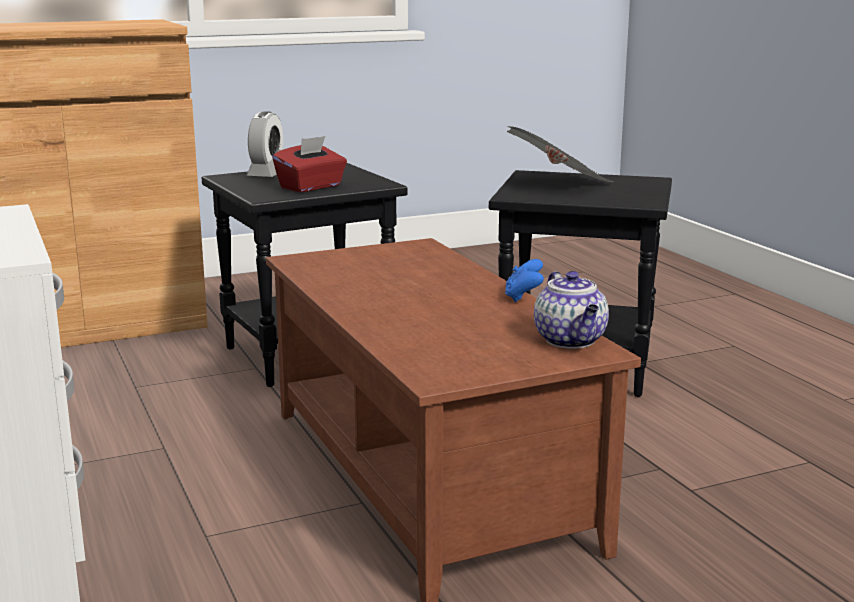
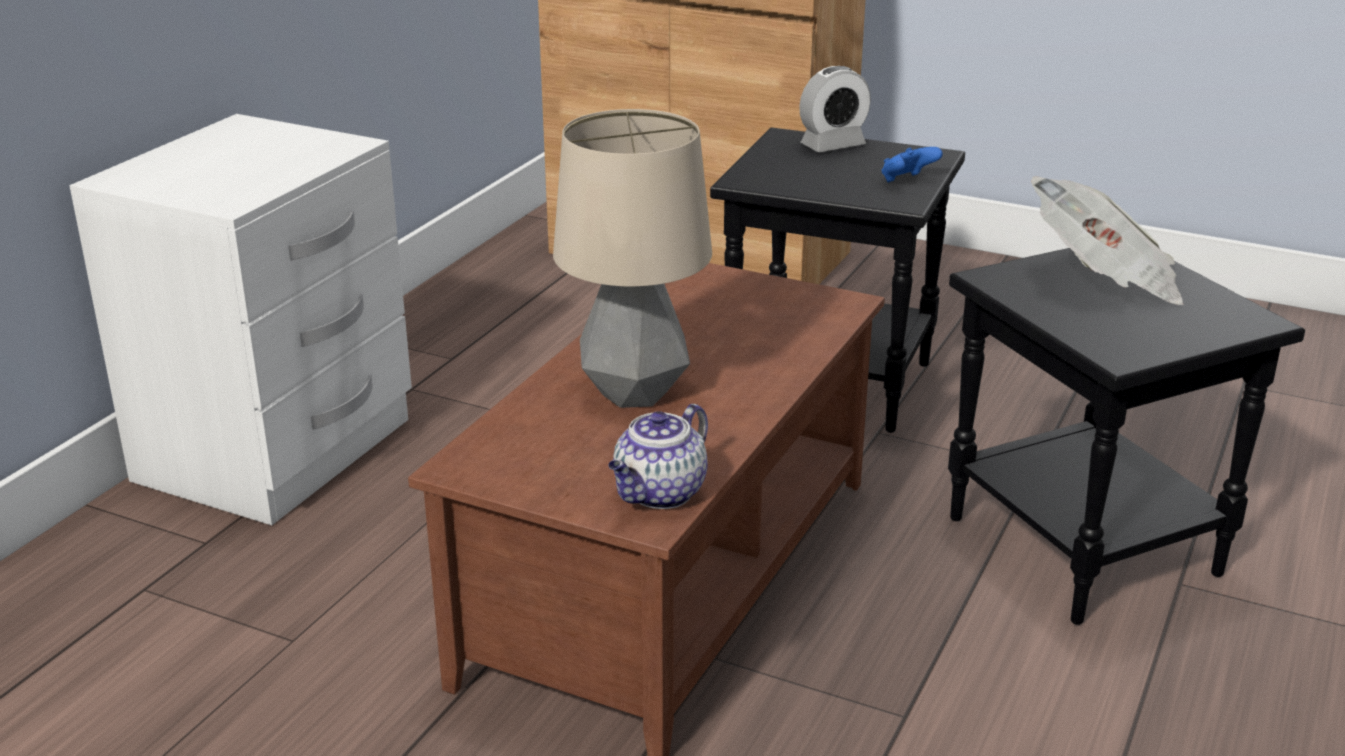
camera: 50 degrees right, 10 degrees up
(311, 187) = (822, 181): red tissue box -> none
(430, 312) = (635, 393): none -> table lamp
(523, 297) = (760, 419): blue game controller -> blue game controller (907, 181)

